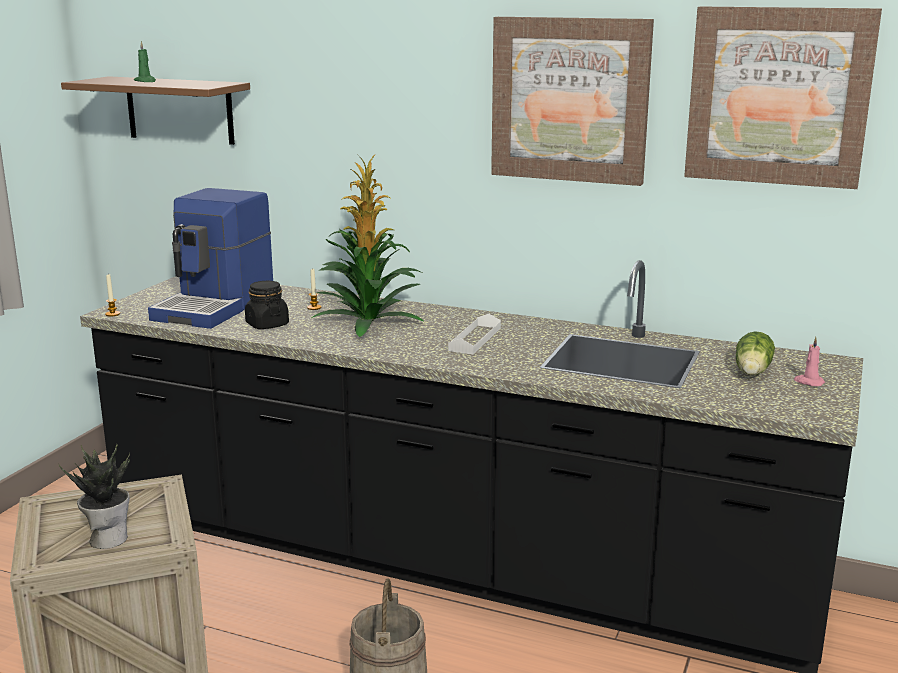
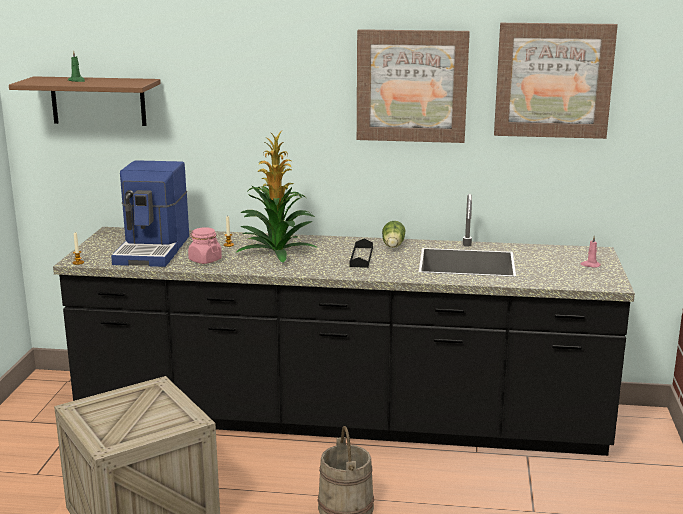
camera: 15 degrees left, 0 degrees up
(108, 538) = (145, 423): potted plant -> none
(267, 324) = (205, 260): black jar -> pink jar
(475, 339) = (361, 257): white tray -> black tray
(752, 372) = (553, 262): lettuce -> lettuce (393, 246)

